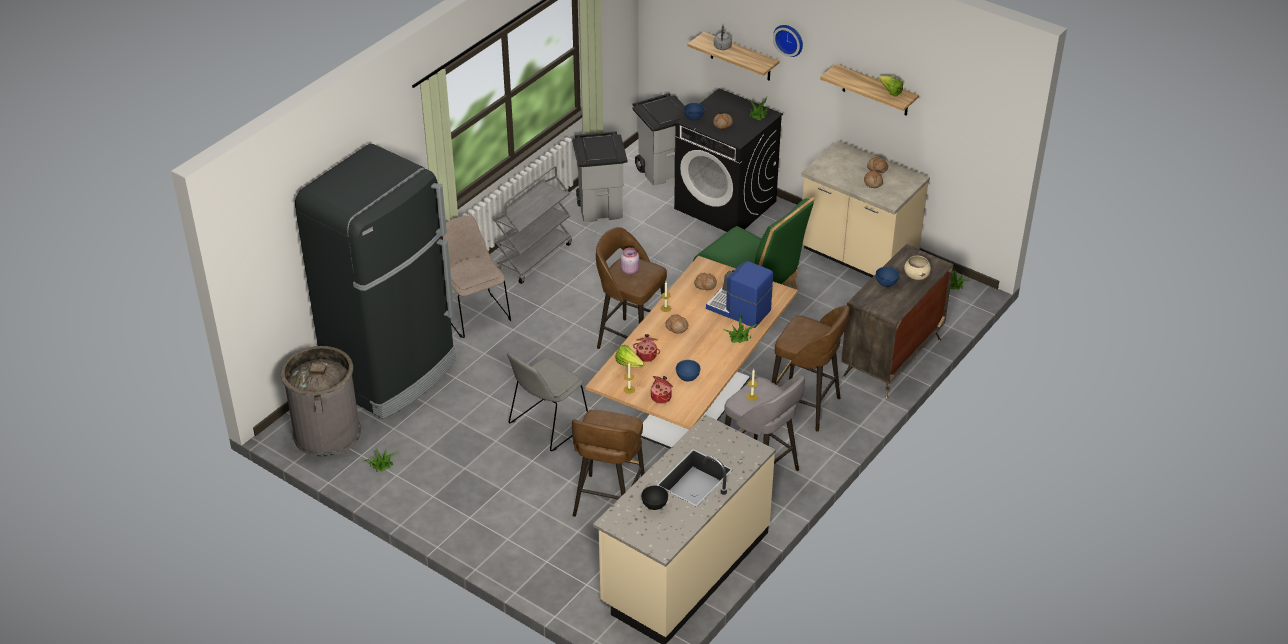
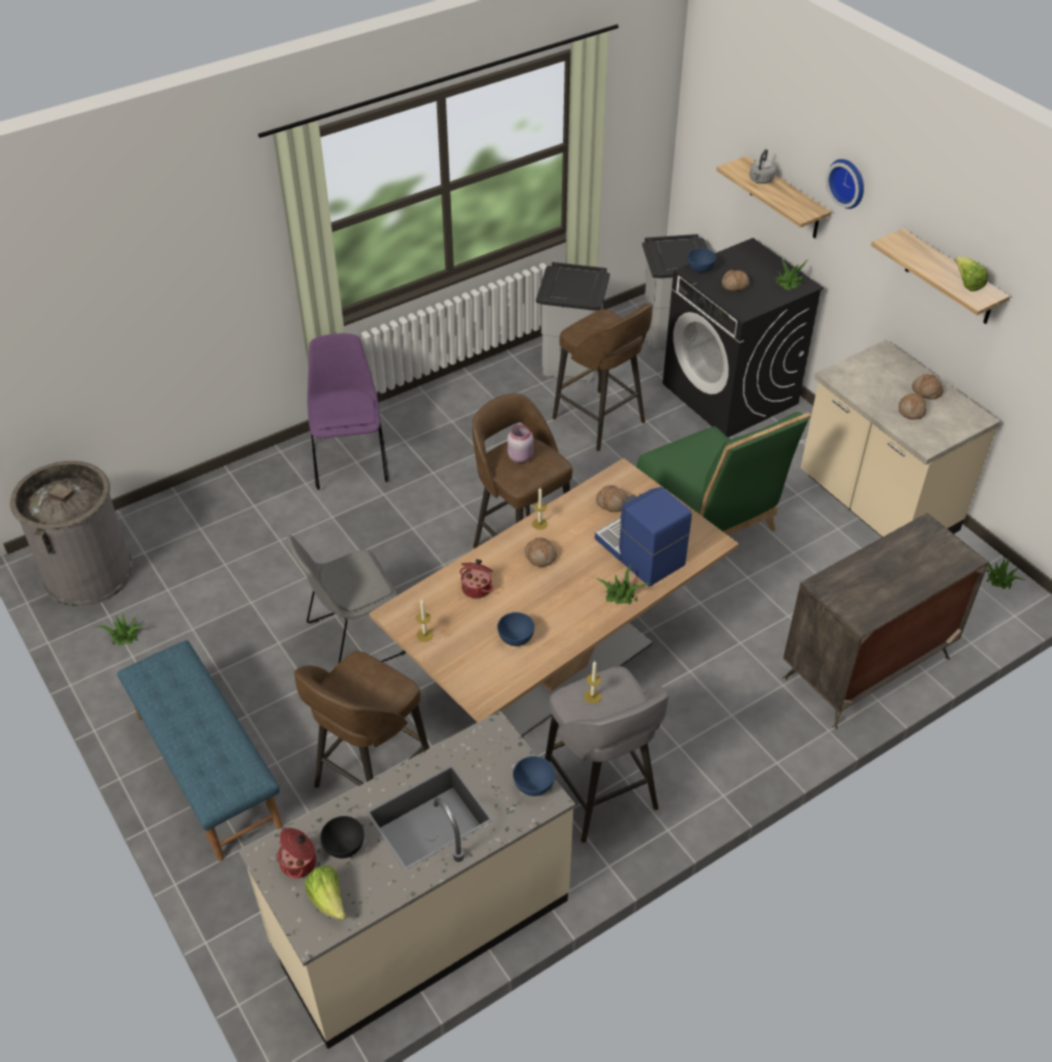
camera: 20 degrees right, 5 degrees up
(392, 374) = (210, 516): black fridge -> none
(474, 313) = (350, 461): beige chair -> purple chair
(494, 526) = (207, 770): none -> blue bench
(534, 257) = (460, 405): grey cart -> none
(629, 364) = (445, 595): lettuce -> lettuce (328, 900)
(661, 396) = (463, 659): cooking pot -> cooking pot (299, 863)
(805, 406) = (711, 709): brown stool -> brown stool (600, 422)
(886, 283) = (871, 567): blue bowl -> blue bowl (533, 786)
(916, 276) = (923, 567): beige bowl -> none

